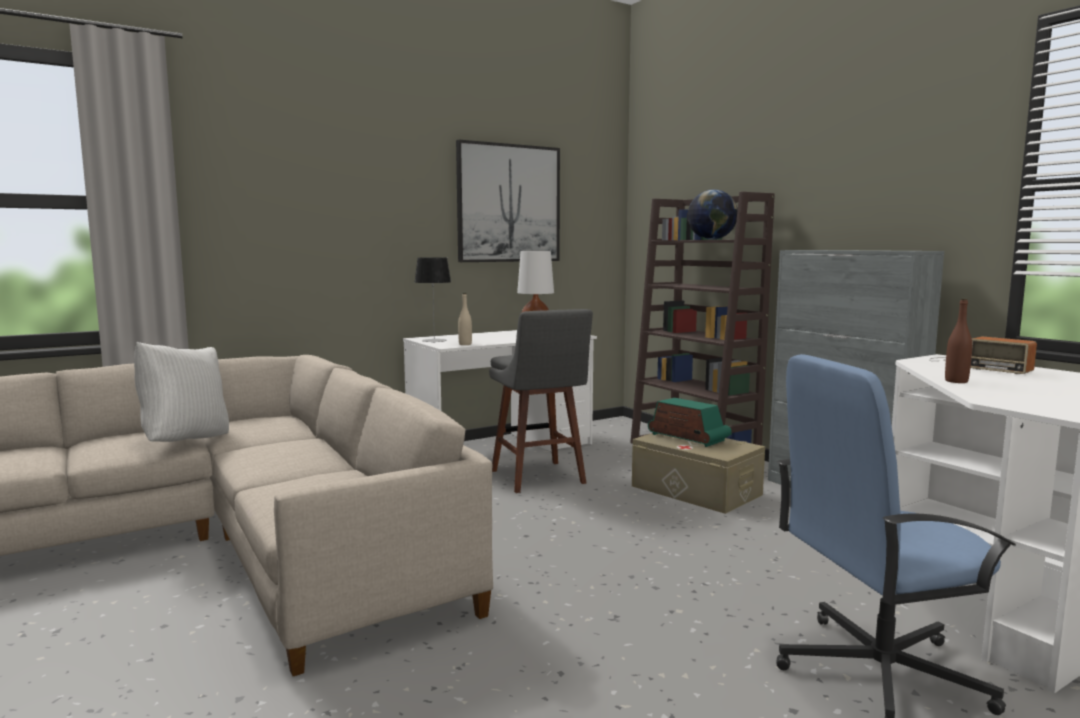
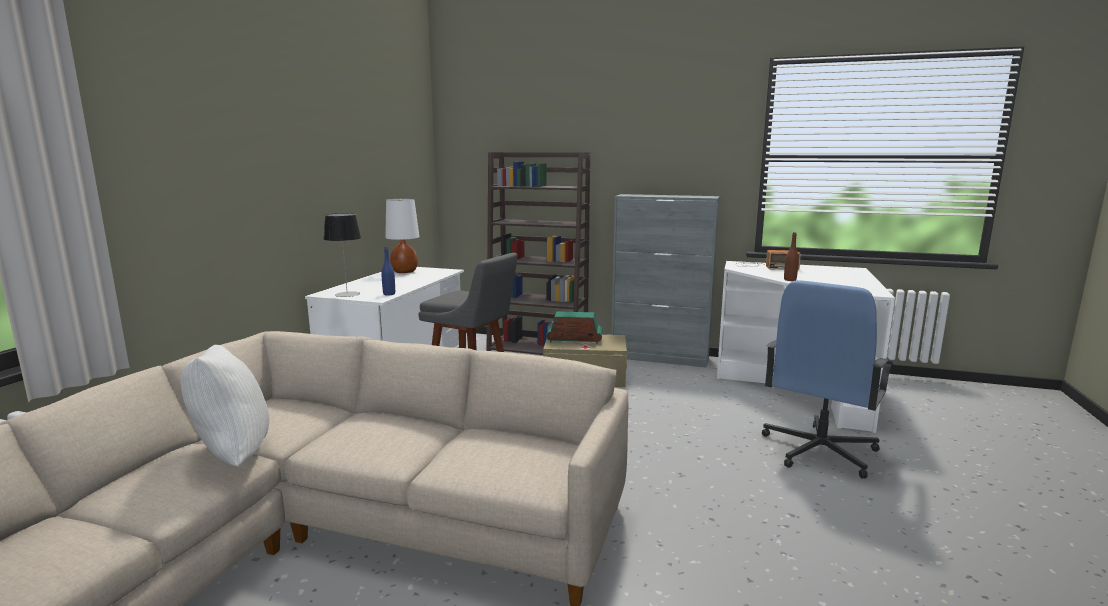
camera: 40 degrees left, 5 degrees up
(465, 344) = (389, 294): beige bottle -> blue bottle
(508, 203) = (366, 155): picture -> none
(711, 239) = (542, 186): globe -> none

